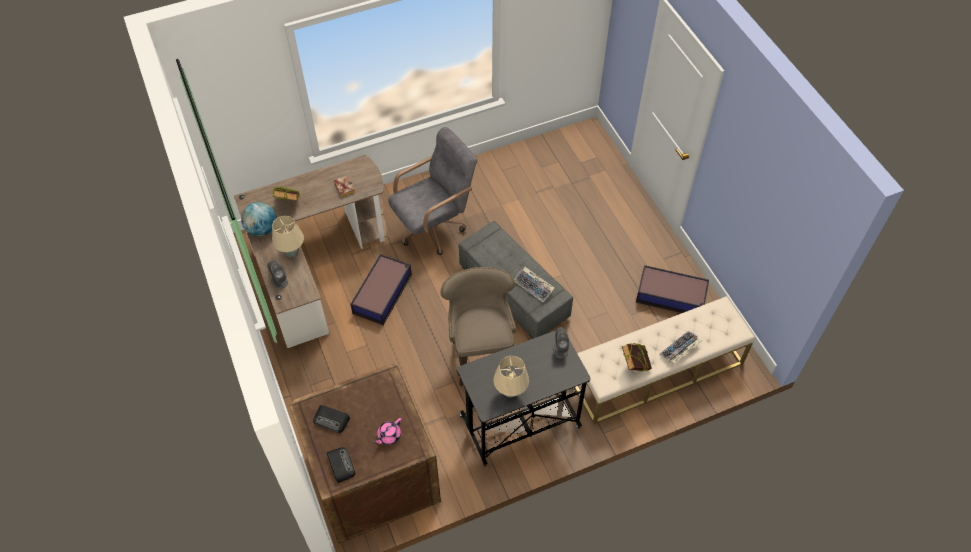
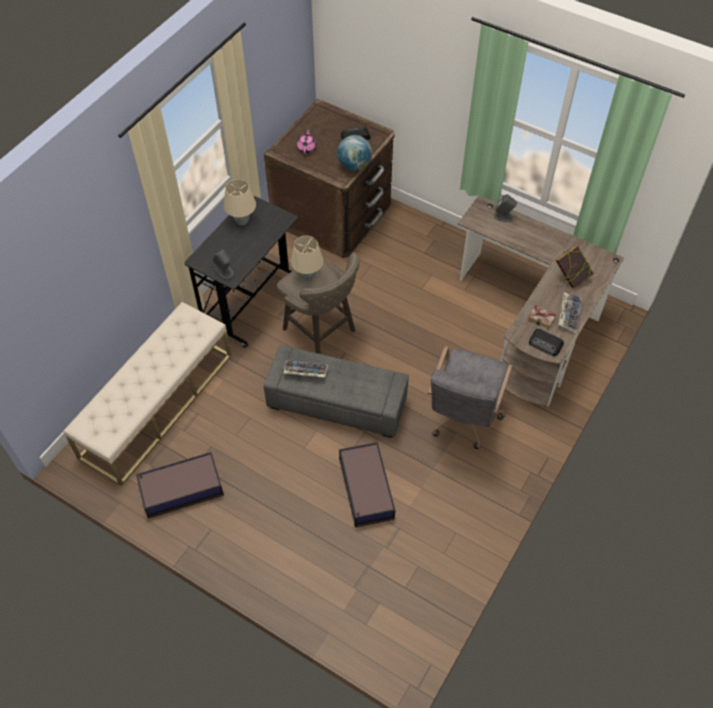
camera: 145 degrees right, 0 degrees up
(262, 229) = (565, 245): globe -> globe (354, 165)
(292, 252) = (519, 241): beige table lamp -> beige table lamp (308, 277)
(340, 465) = (324, 119): radio -> radio (546, 344)
(383, 293) = (449, 334): storage box -> storage box (366, 489)
(634, 365) = (165, 339): book -> none
(679, 350) = (130, 375): keyboard -> keyboard (569, 314)

